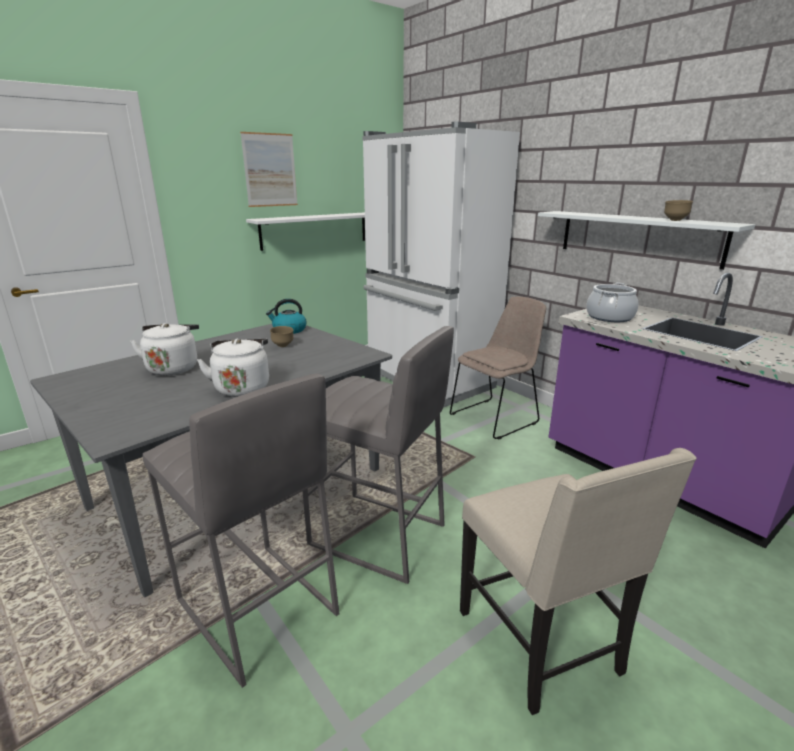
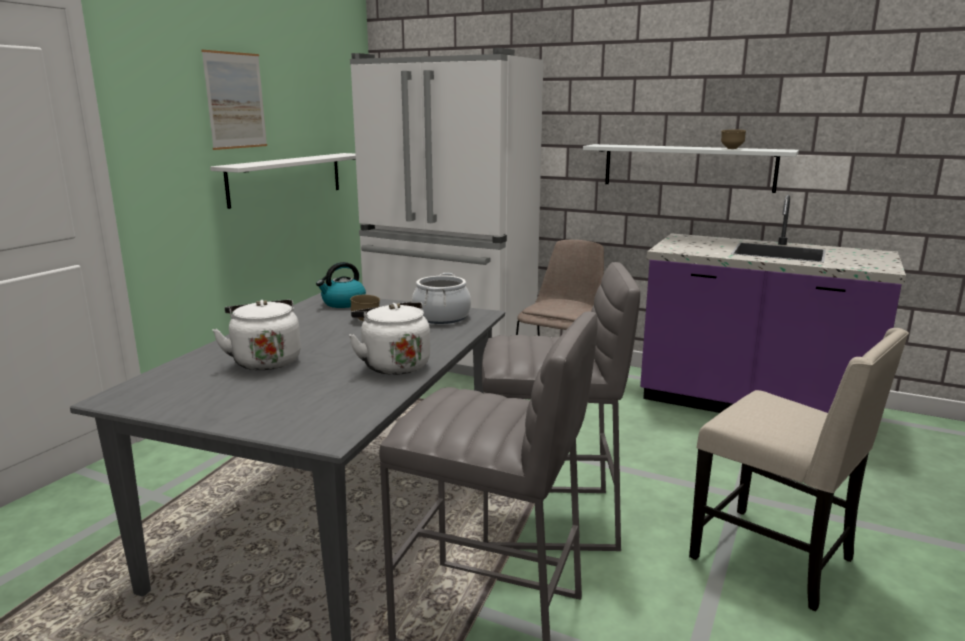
camera: 25 degrees left, 5 degrees down
(609, 317) = (691, 247): cooking pot -> cooking pot (441, 317)

